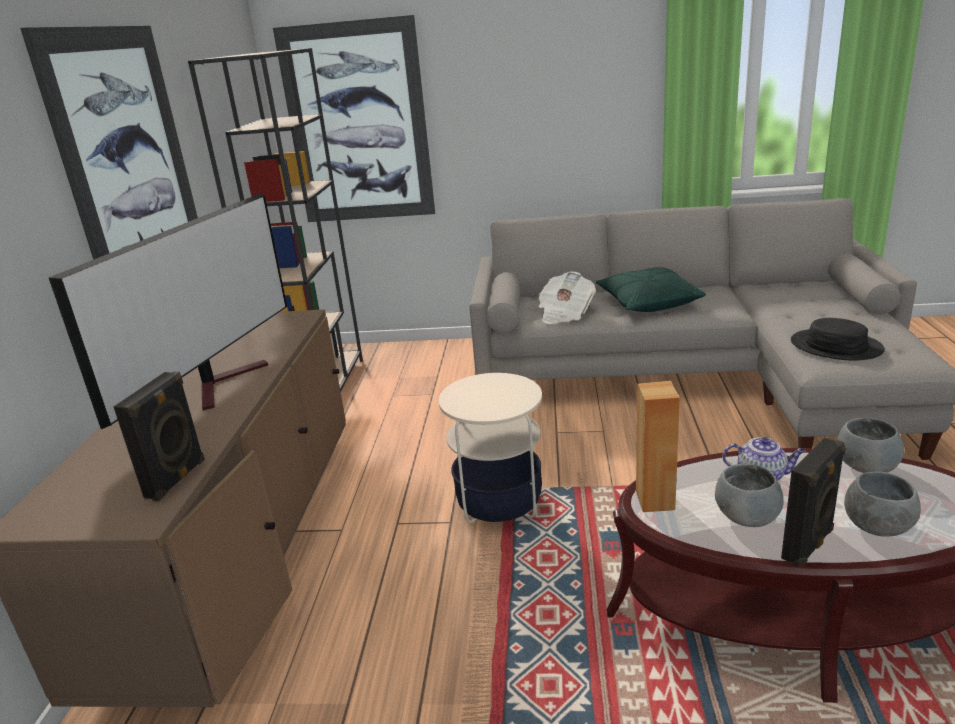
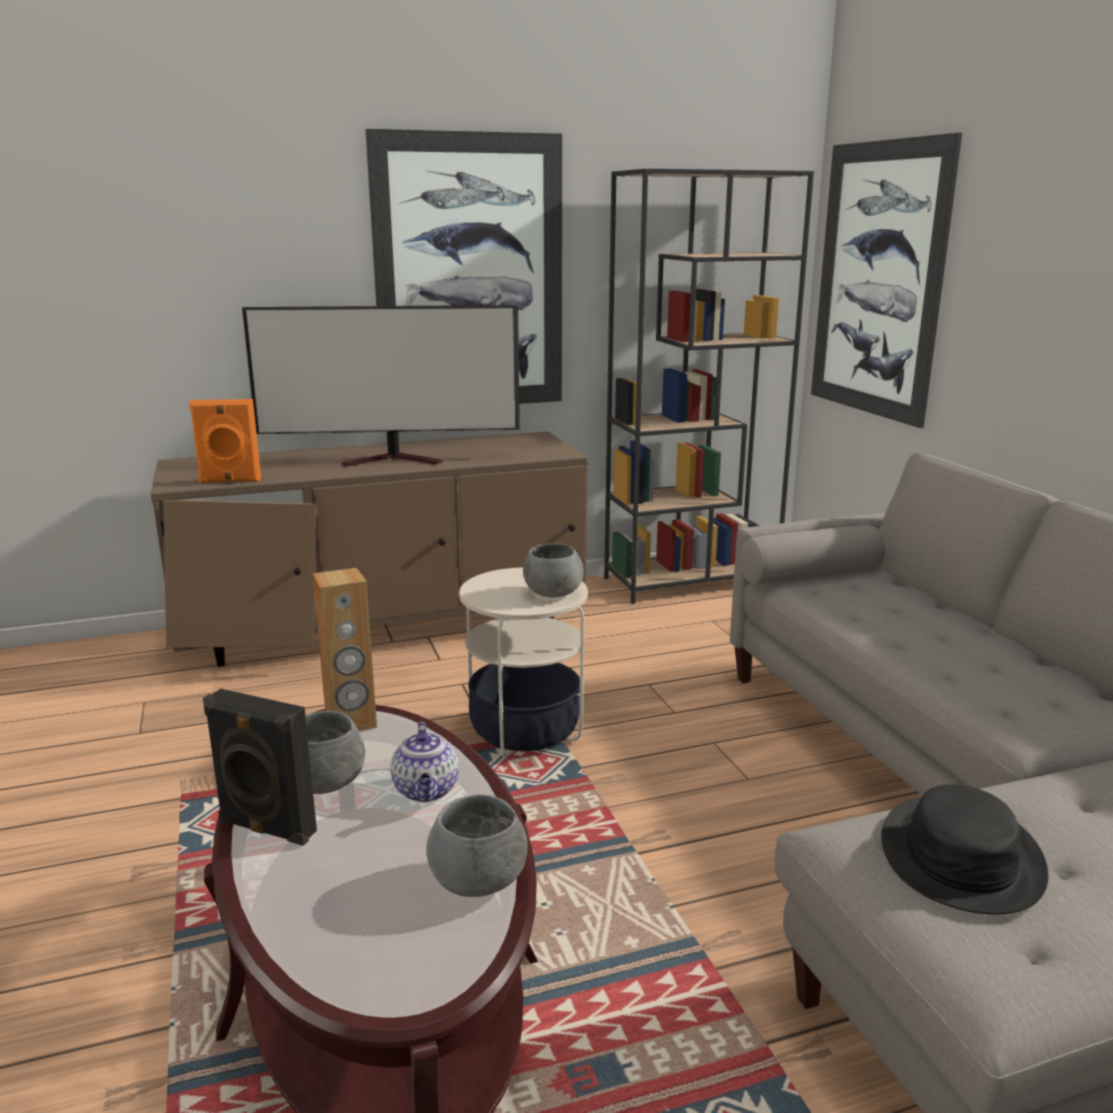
camera: 65 degrees right, 5 degrees down
(177, 479) = (230, 481): black speaker -> orange speaker
(564, 313) = (853, 608): newspaper -> none
(647, 303) = (970, 660): green pillow -> none
(876, 527) = (314, 886): grey bowl -> grey bowl (552, 593)

